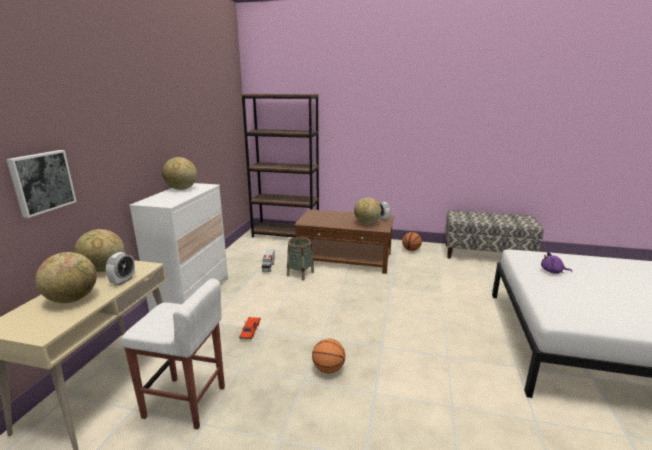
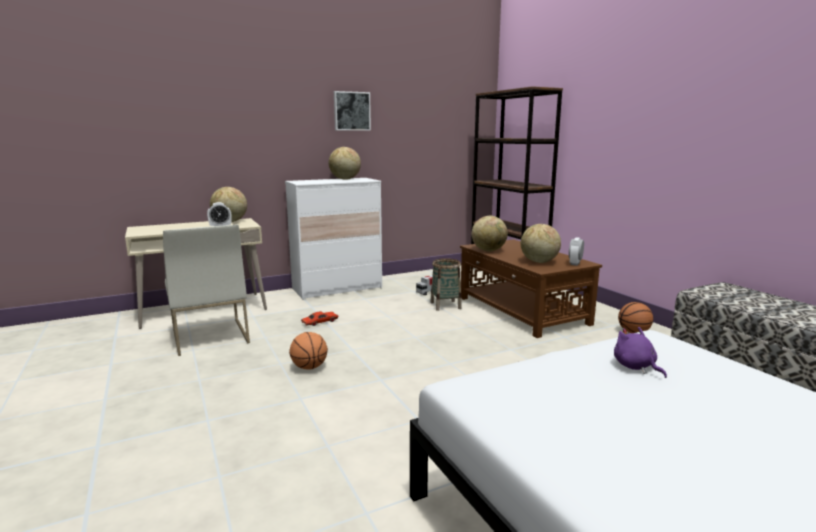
camera: 50 degrees right, 5 degrees down
(41, 182) = (203, 143): picture -> picture (351, 111)
(73, 299) = (183, 227): globe -> globe (488, 250)
(186, 402) = (209, 336): white stool -> white chair

